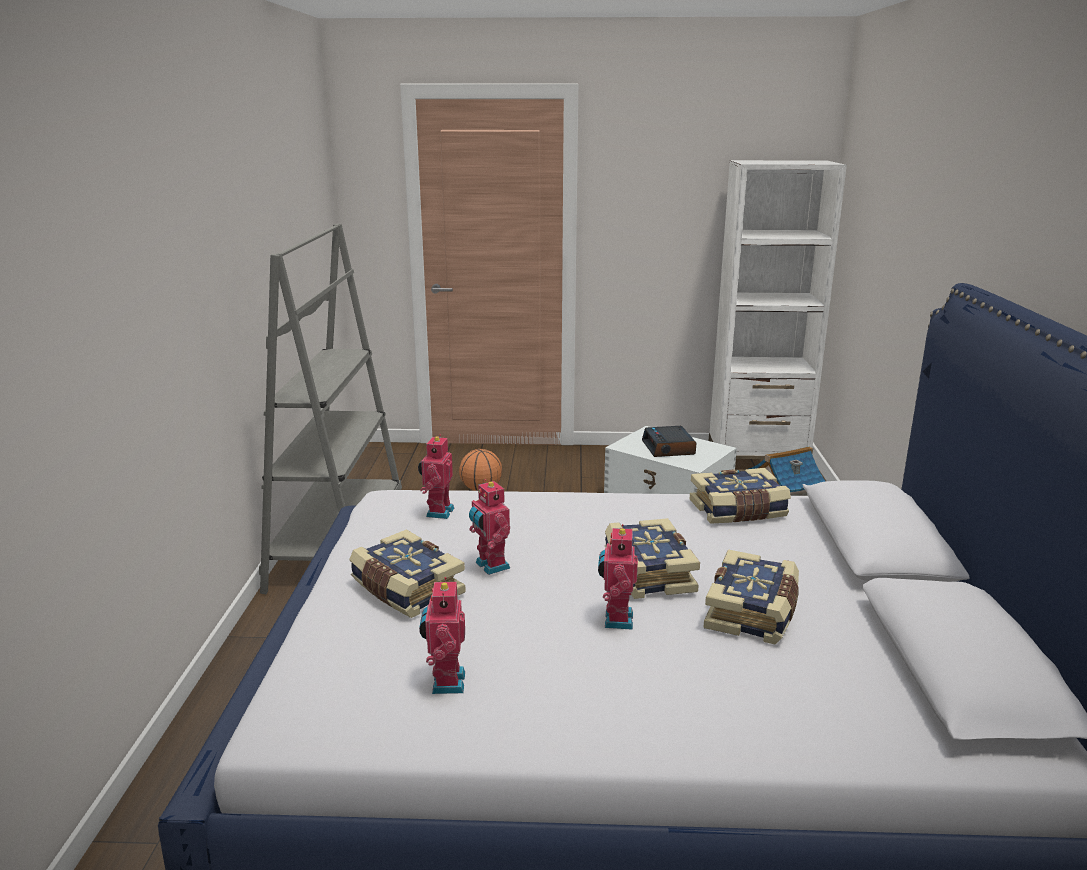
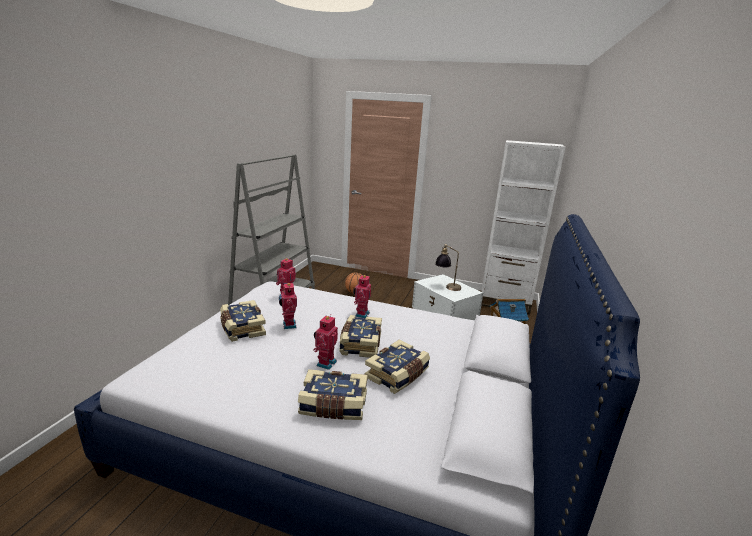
camera: 15 degrees right, 0 degrees up
(445, 682) = (221, 374): toy robot -> toy robot (361, 314)
(669, 448) = (446, 287): alarm clock -> table lamp
(738, 511) = (435, 322): book -> book (333, 405)

